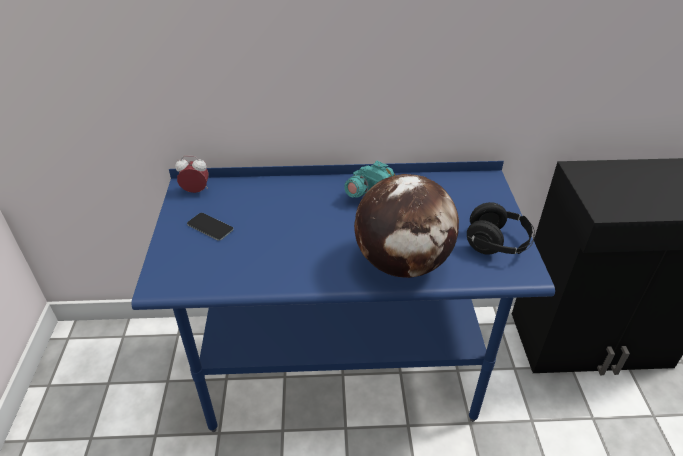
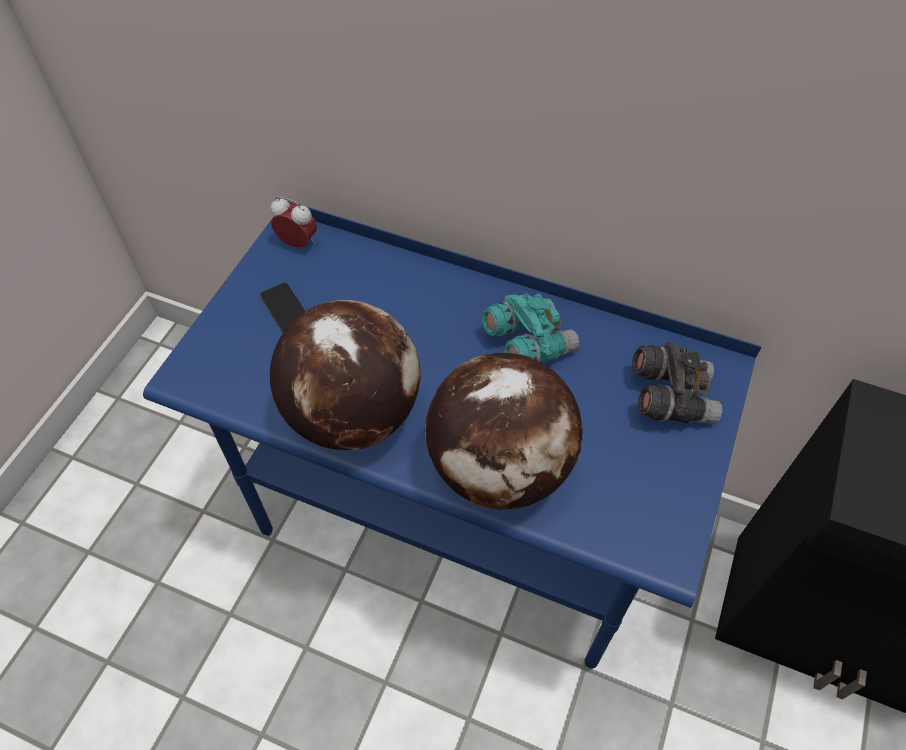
camera: 25 degrees right, 15 degrees up
(292, 266) = (353, 414): none -> globe
(472, 200) = (670, 397): none -> grey binoculars
(497, 244) = (657, 490): black headphones -> none

